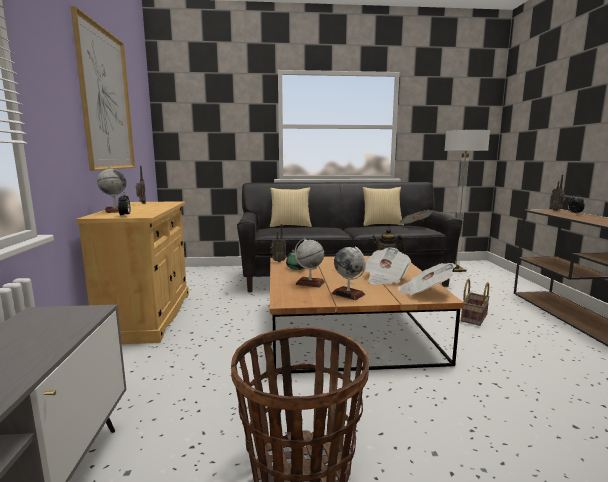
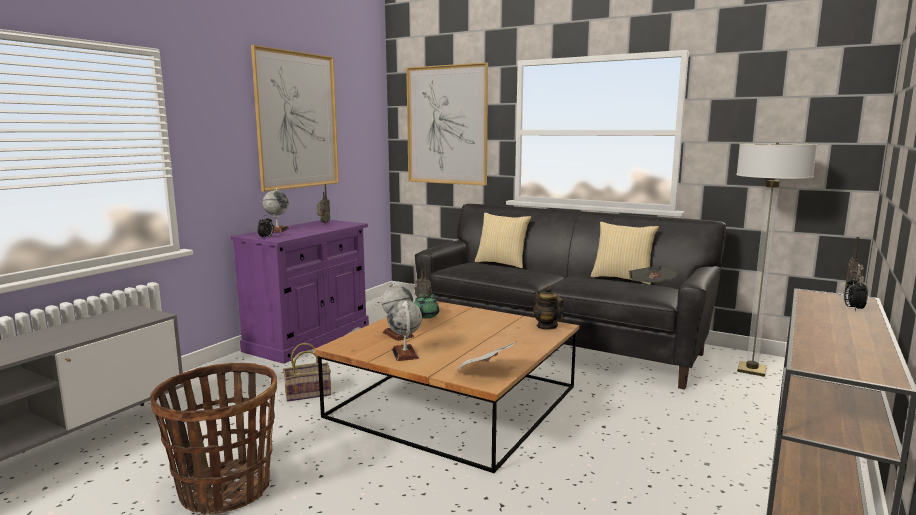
camera: 35 degrees right, 0 degrees up
(148, 316) = (309, 338): beige cabinet -> purple cabinet
(214, 120) = (446, 125): none -> picture
(385, 278) = (482, 348): newspaper -> none
(473, 317) = (633, 435): basket -> basket (309, 393)

